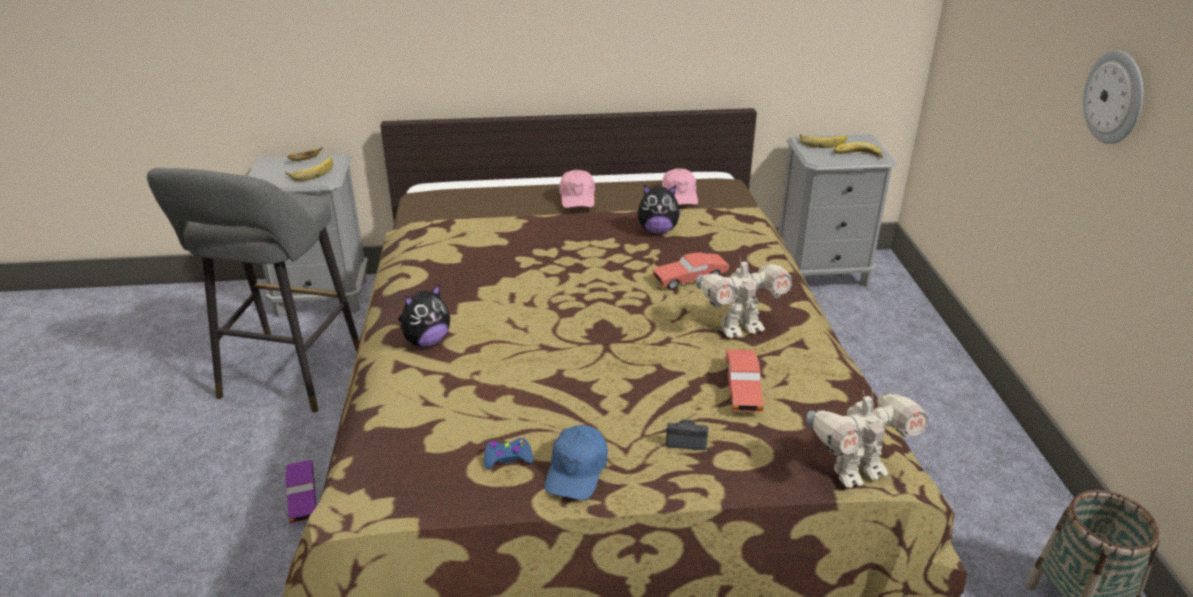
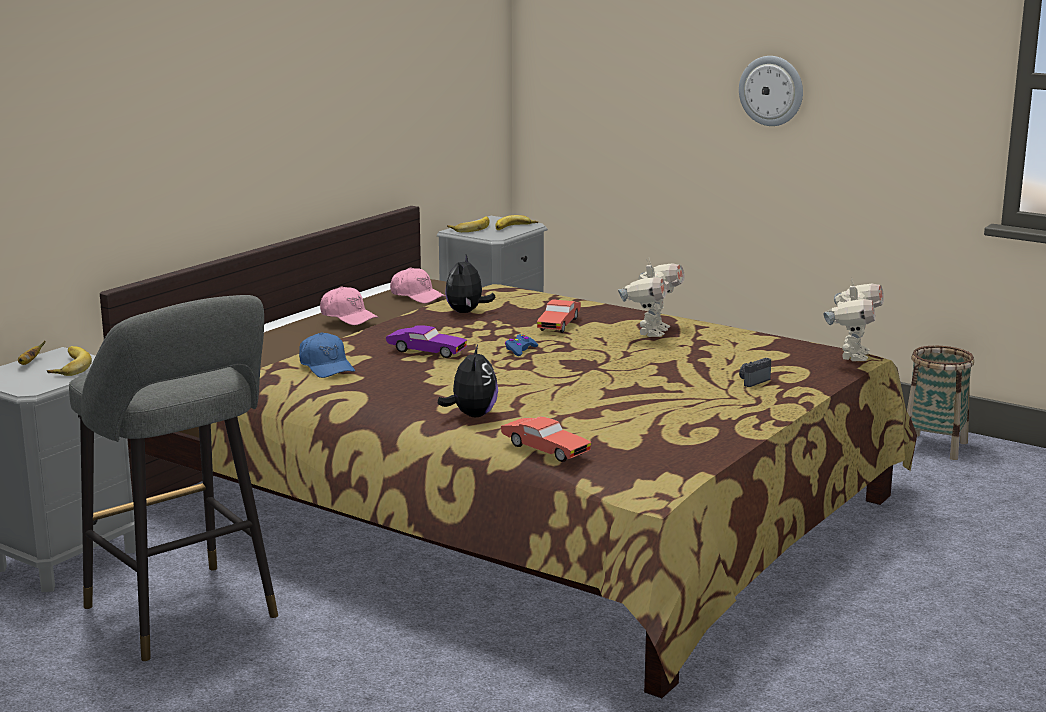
camera: 50 degrees left, 15 degrees down
(303, 498) = (404, 656): purple toy car -> purple toy car (426, 352)
(508, 458) = (683, 428): blue game controller -> blue game controller (520, 350)
(577, 470) = (732, 414): blue cap -> blue cap (326, 367)
(657, 230) = (467, 312): plush toy -> plush toy turned 150 degrees clockwise
(742, 389) = (723, 352): red toy car -> red toy car (545, 450)

